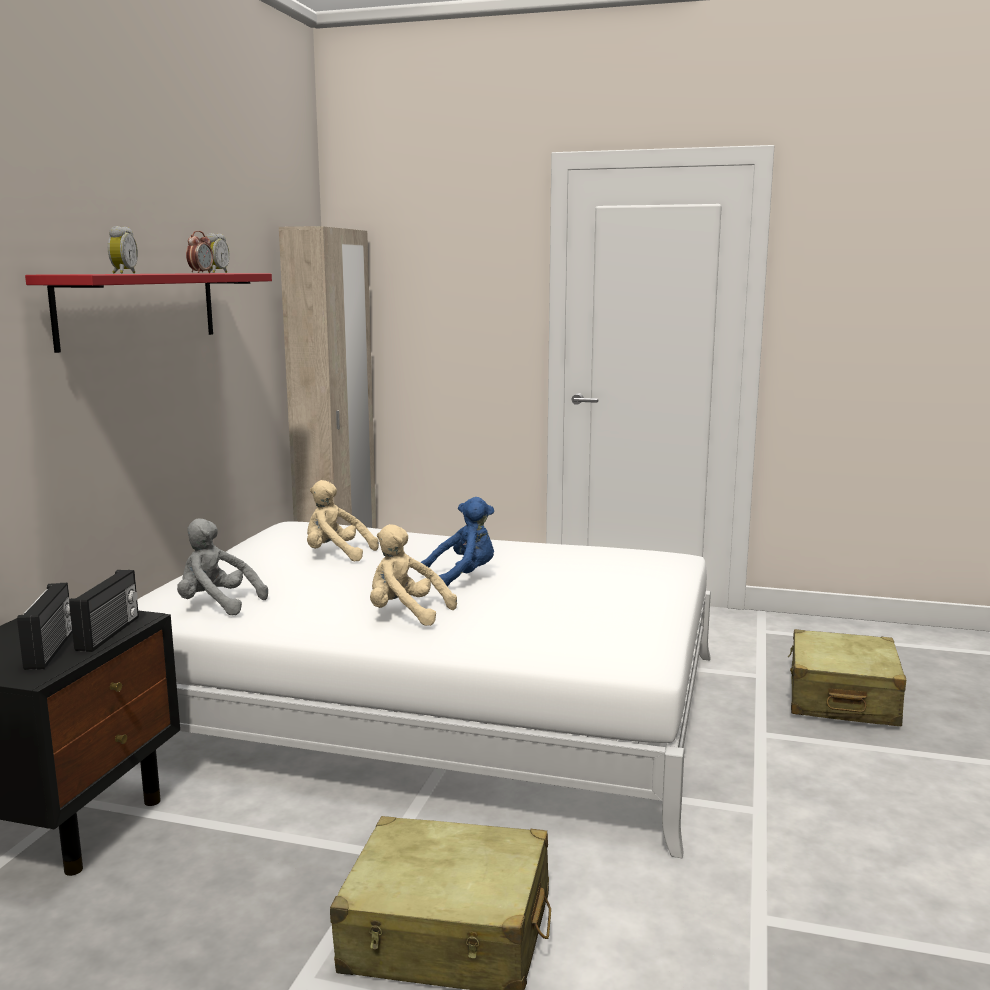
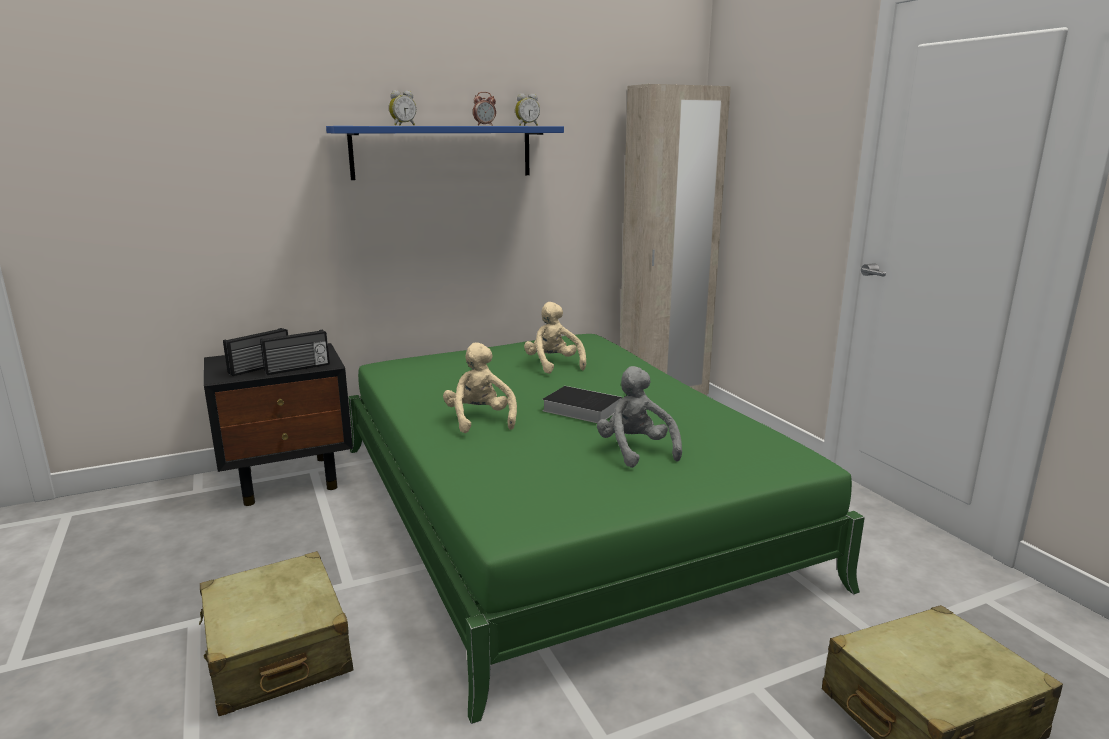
camera: 50 degrees right, 5 degrees up
(139, 308) = (443, 152): red shelf -> blue shelf
(217, 605) = (419, 374): grey plush toy -> grey plush toy (636, 450)
(433, 704) = (559, 509): white bed -> green bed
(463, 577) = (579, 409): blue plush toy -> book

